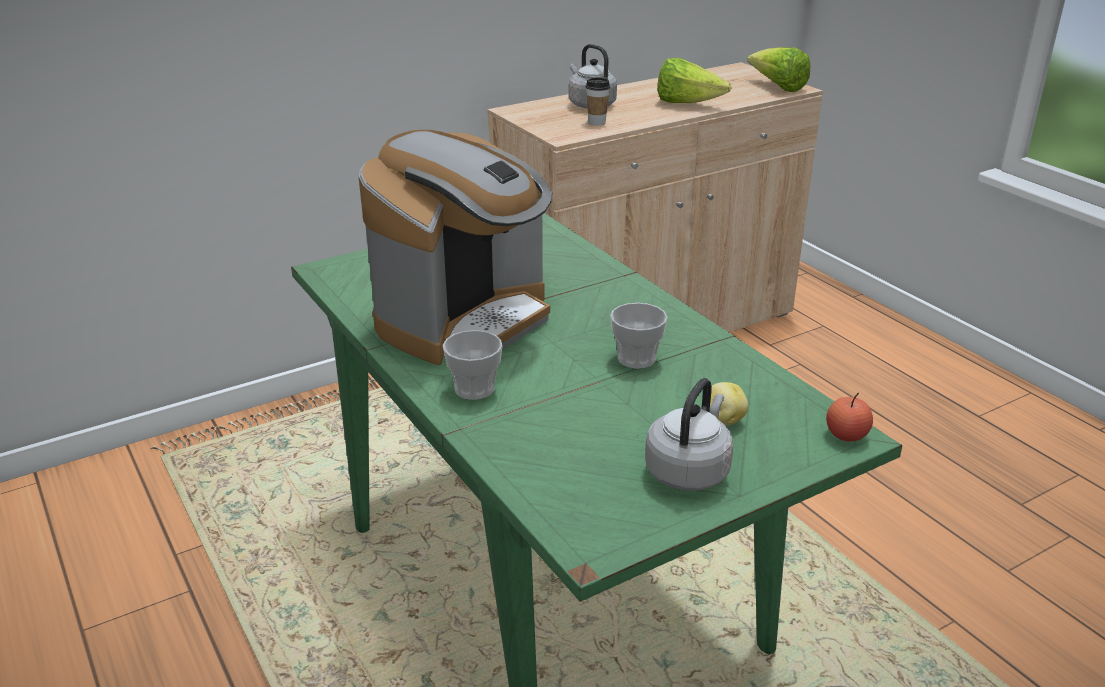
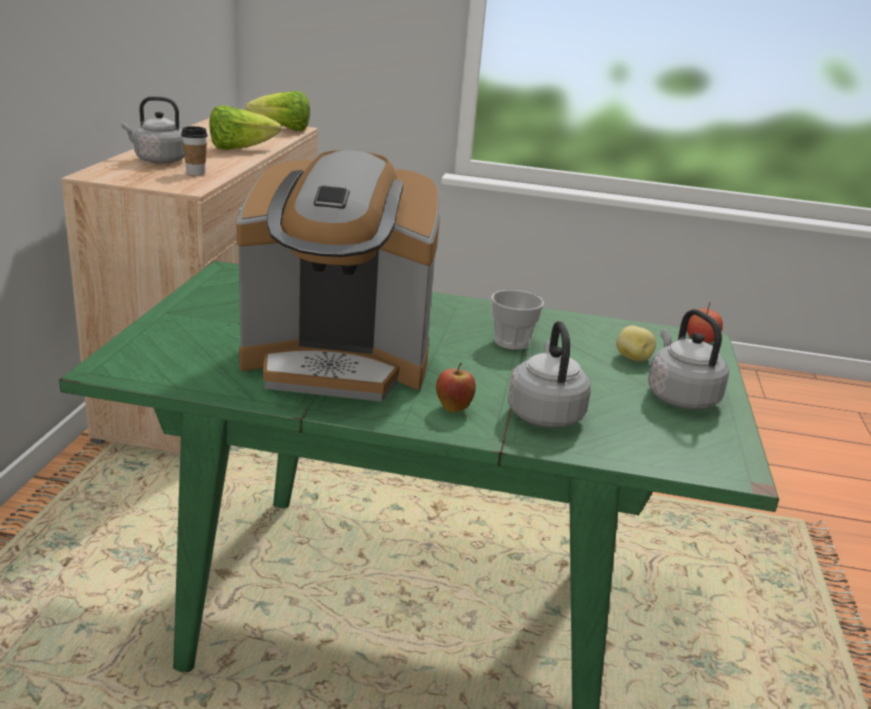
camera: 50 degrees left, 5 degrees down
(465, 320) = (338, 362): coffee machine -> coffee machine turned 105 degrees clockwise
(474, 389) = (453, 408): cup -> apple
(534, 425) = (544, 413): none -> grey kettle

